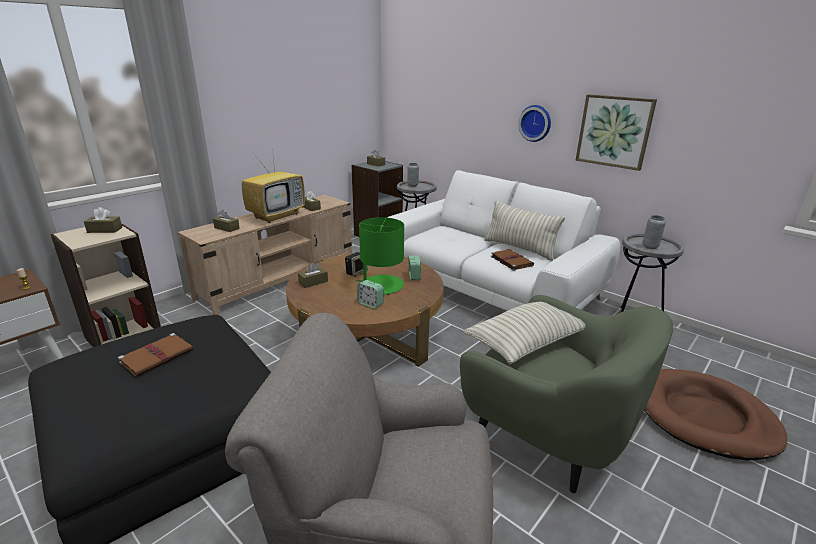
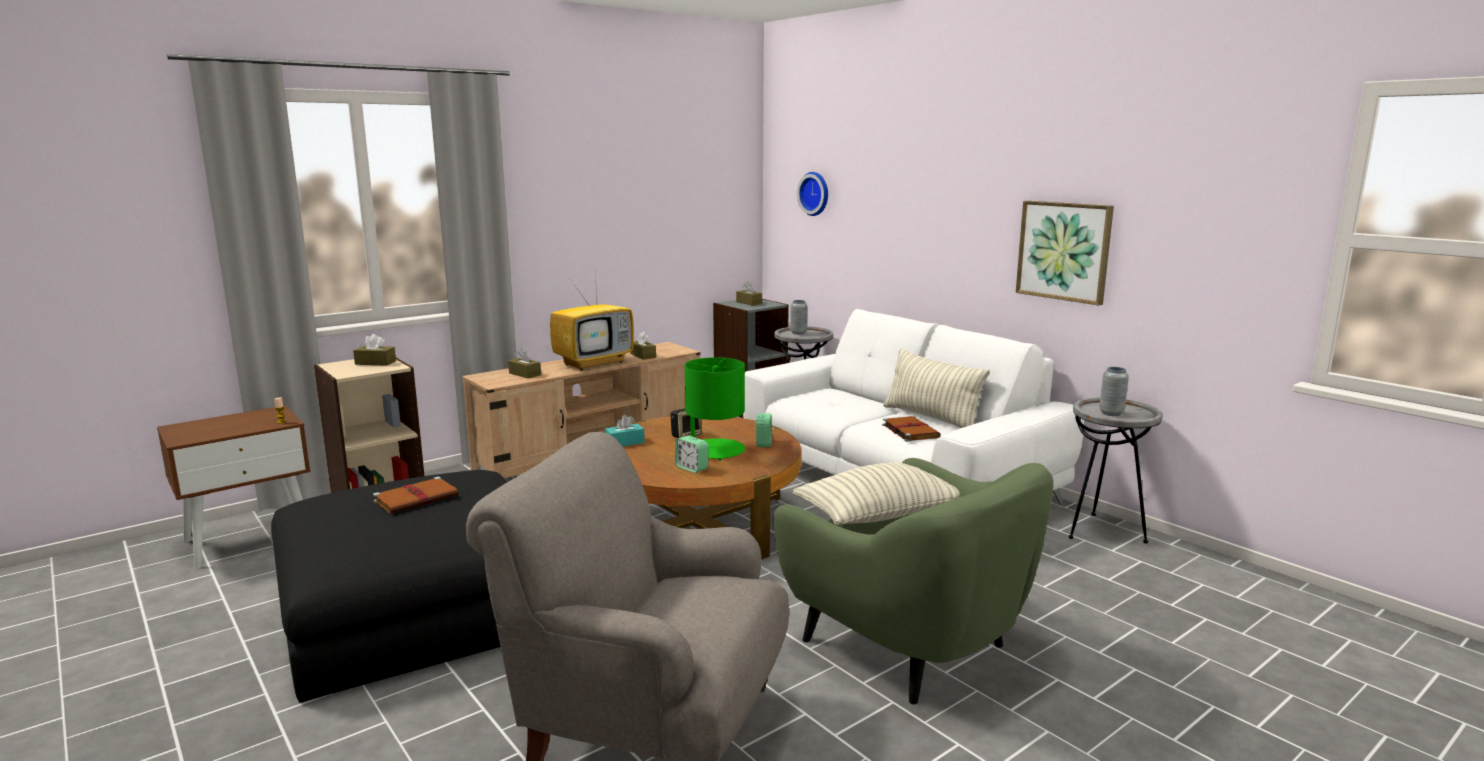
camera: 10 degrees right, 10 degrees down
(313, 282) = (625, 442): brown tissue box -> turquoise tissue box
(535, 123) = (963, 241): wall clock -> wall clock (815, 193)
(704, 417) = (1150, 646): brown dog bed -> none

